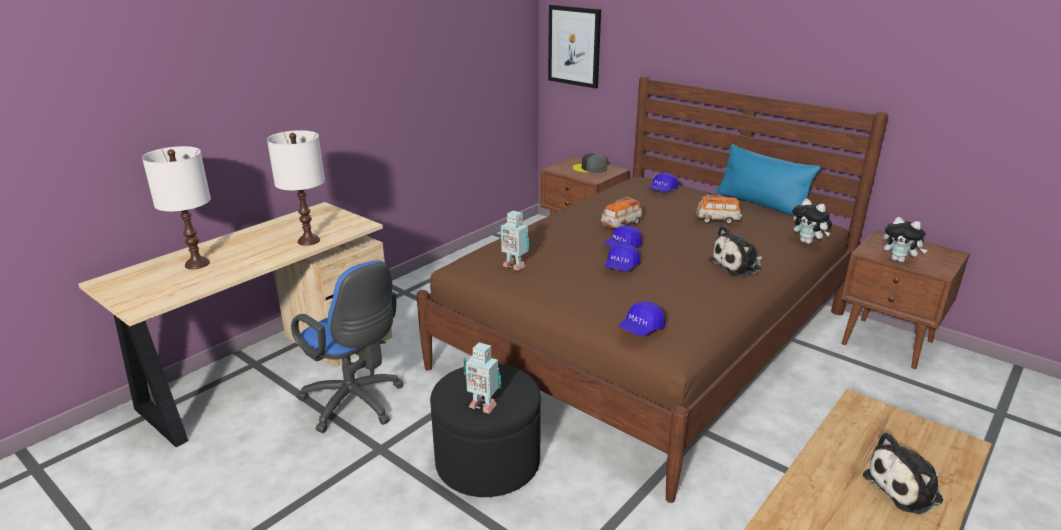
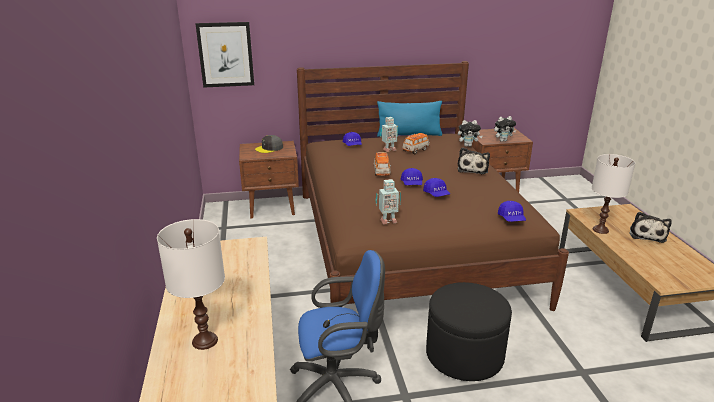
camera: 50 degrees left, 0 degrees up
(308, 241) = (246, 274): white table lamp -> white table lamp (600, 230)
(483, 404) = (486, 309): toy robot -> toy robot (388, 149)

